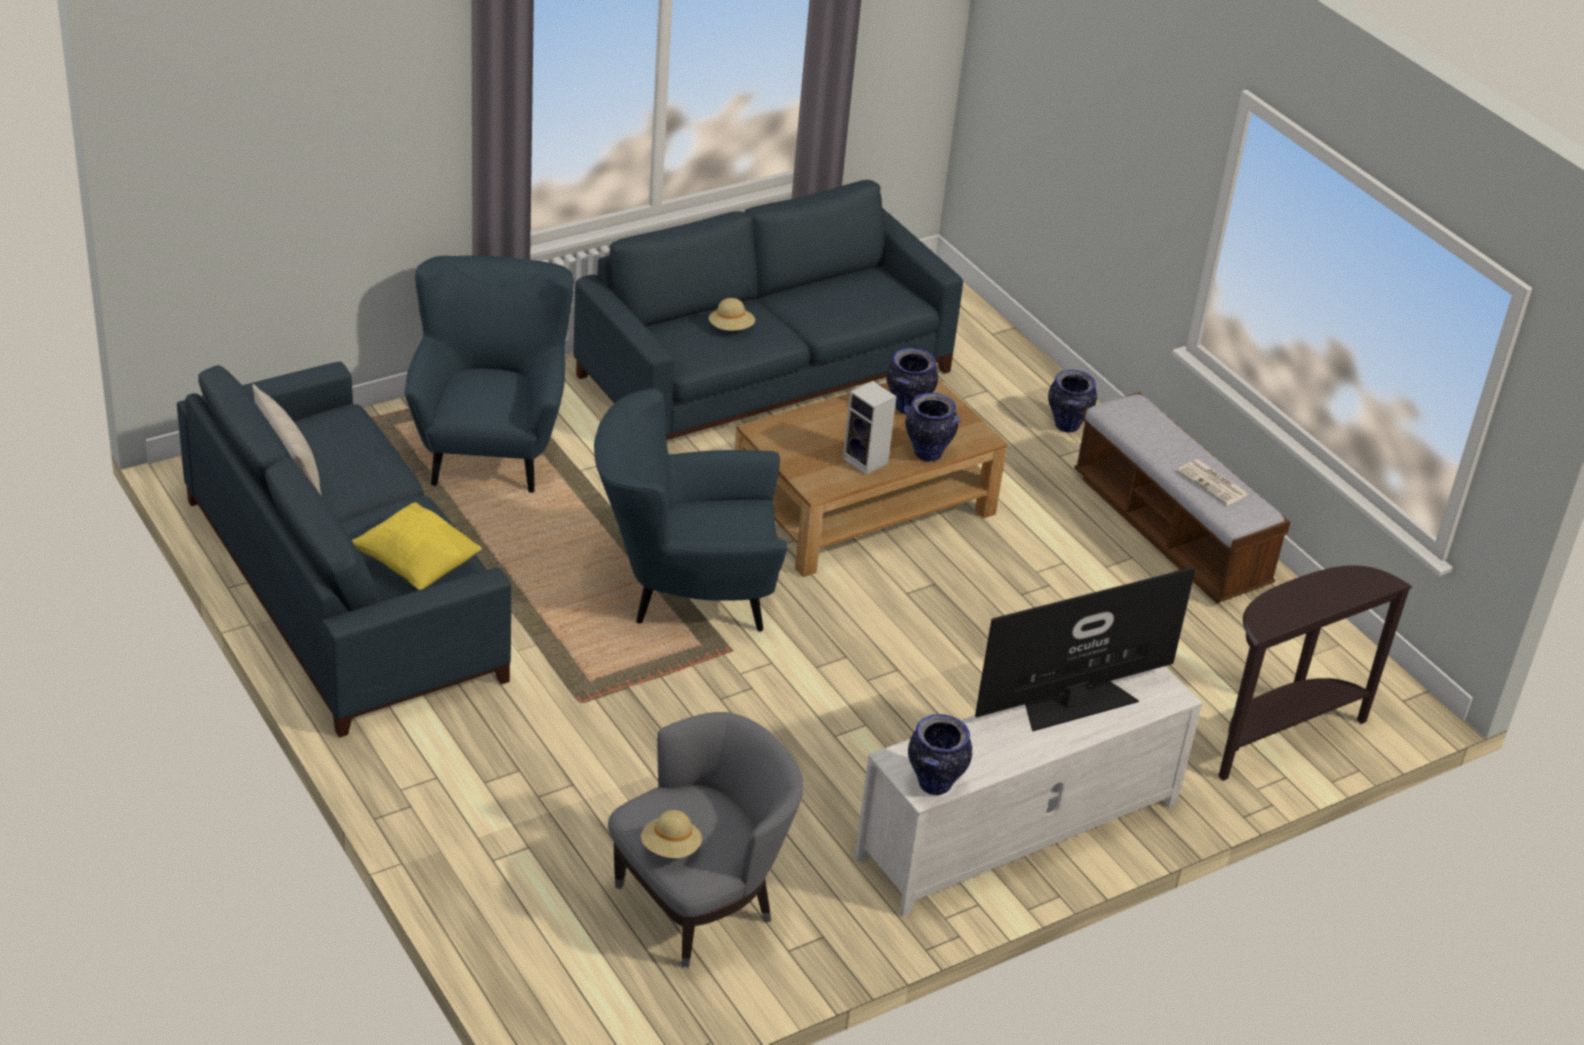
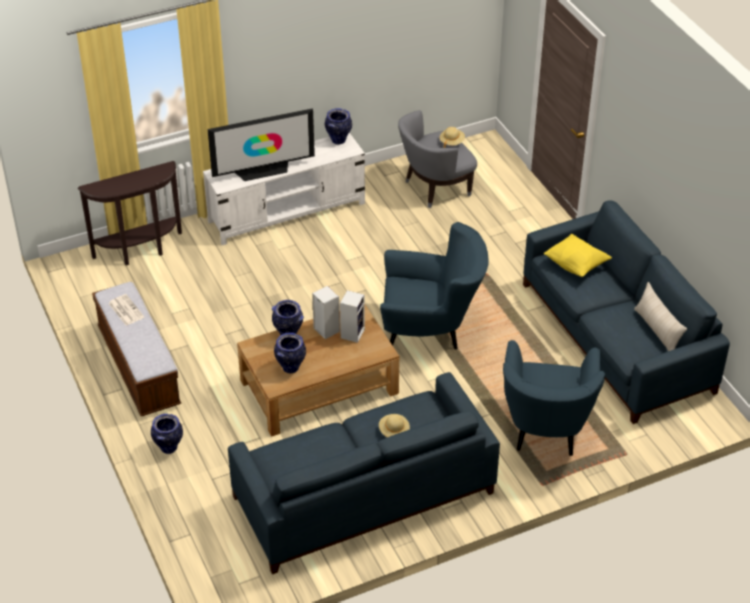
camera: 170 degrees left, 5 degrees up
(820, 456) = (352, 333): none -> speaker

